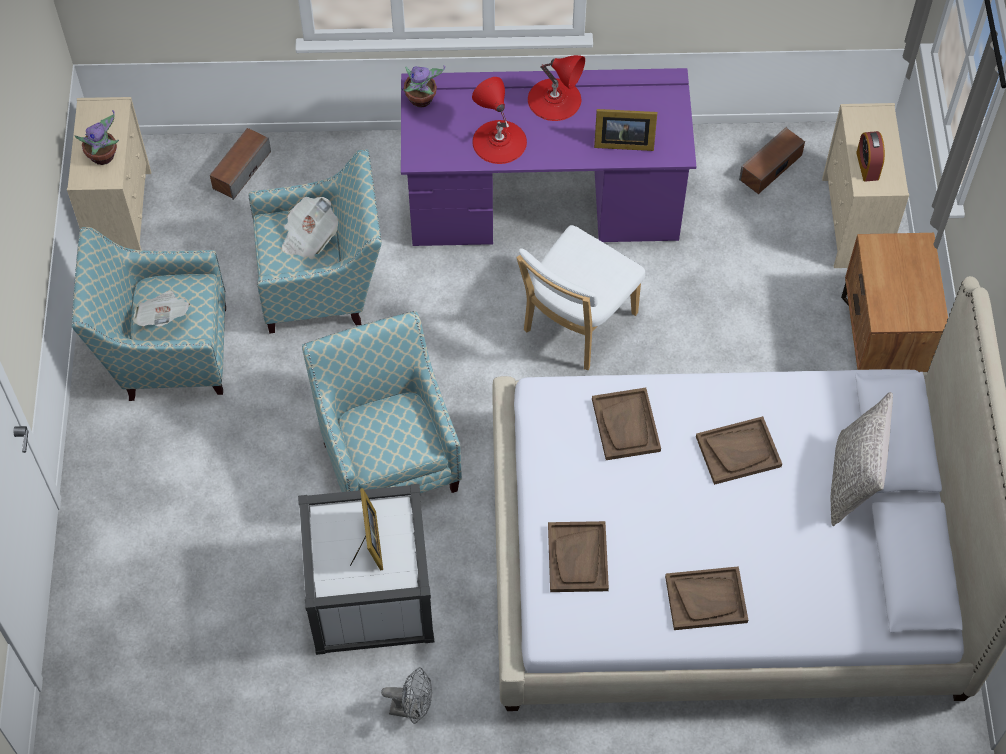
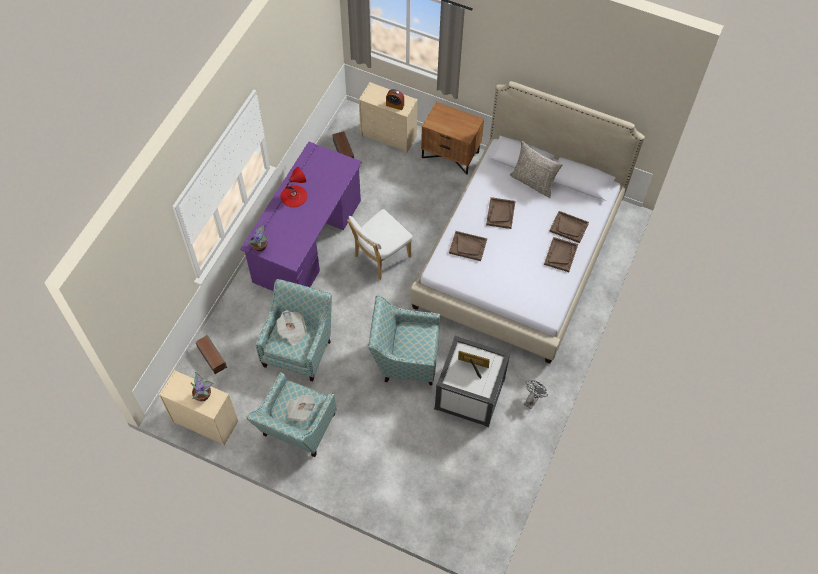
camera: 65 degrees left, 0 degrees up
(499, 141) = (303, 226): red table lamp -> none
(576, 325) = (380, 258): white chair -> white chair turned 75 degrees clockwise
(578, 558) = (520, 291): brown tray -> brown tray (569, 227)
(622, 142) = (332, 181): picture frame -> none

